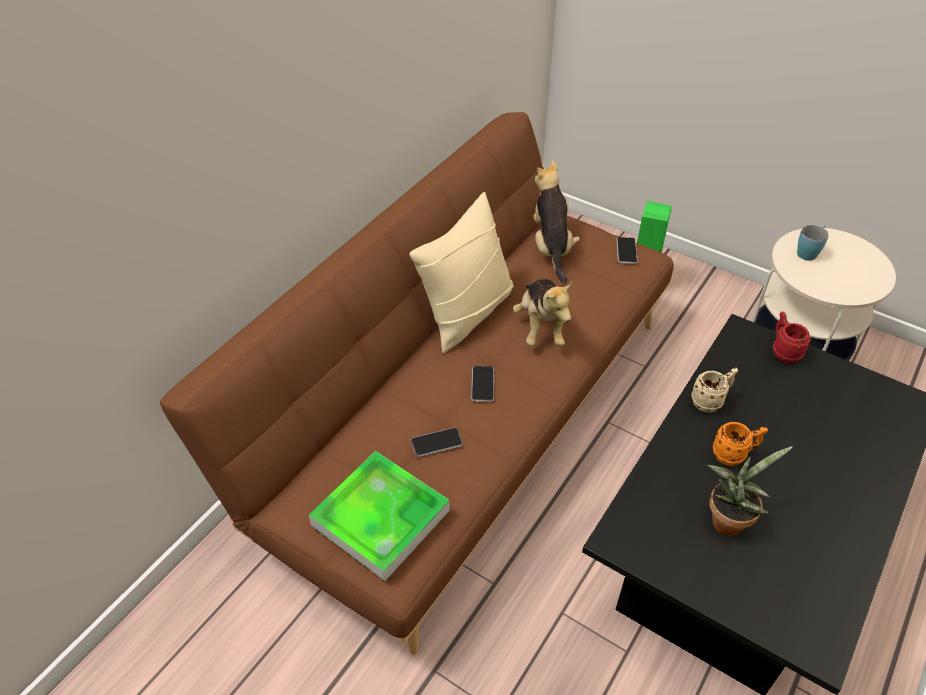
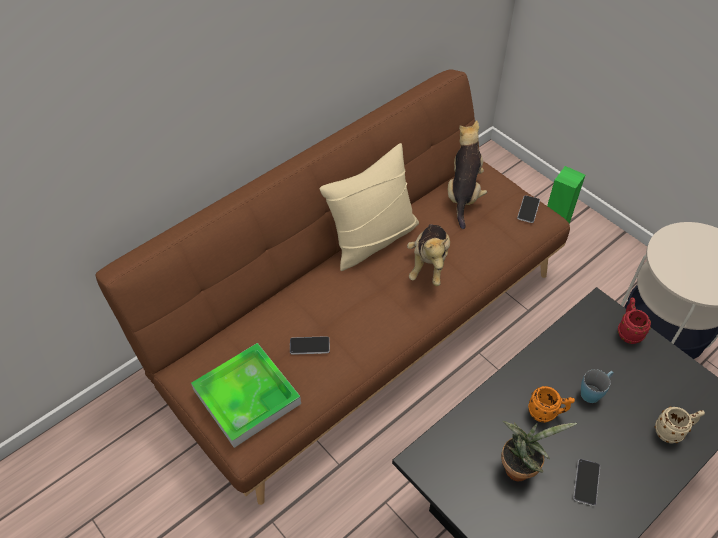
camera: 15 degrees right, 5 degrees up
(483, 384) = (363, 304): phone -> phone (586, 482)
(710, 401) = (545, 362): beige mug -> beige mug (672, 432)
(808, 251) = (684, 245): blue mug -> blue mug (593, 392)

